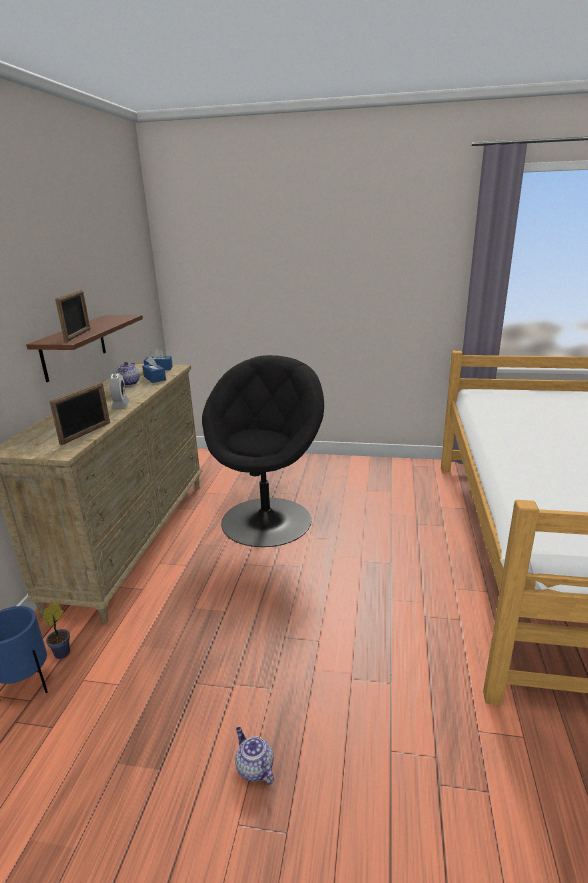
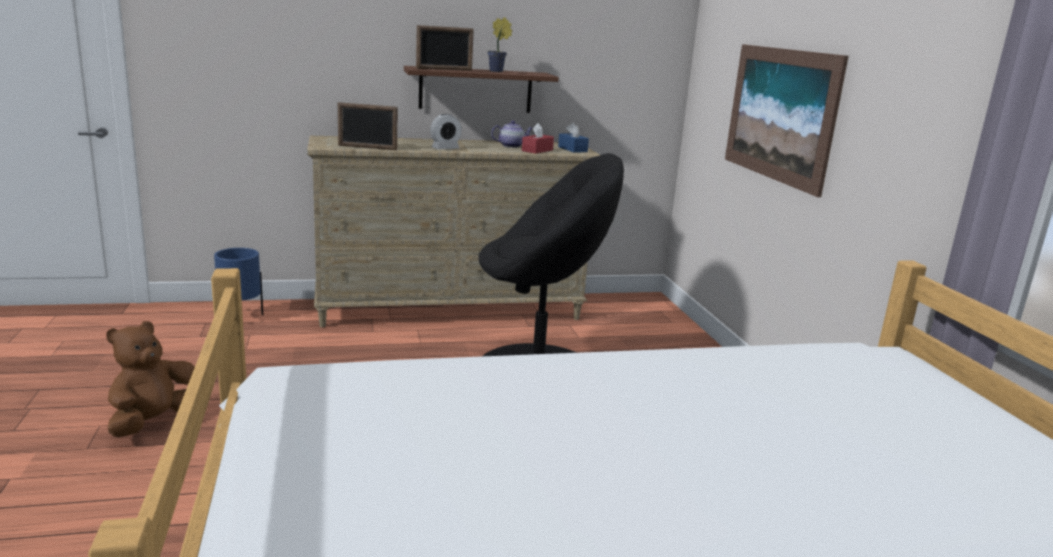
camera: 65 degrees right, 5 degrees down
(64, 652) = (280, 320): potted plant -> potted plant (498, 71)
(154, 378) = (537, 150): blue tissue box -> red tissue box
(254, 768) = (154, 423): teapot -> brown plush toy
(289, 302) = (780, 114): none -> picture

